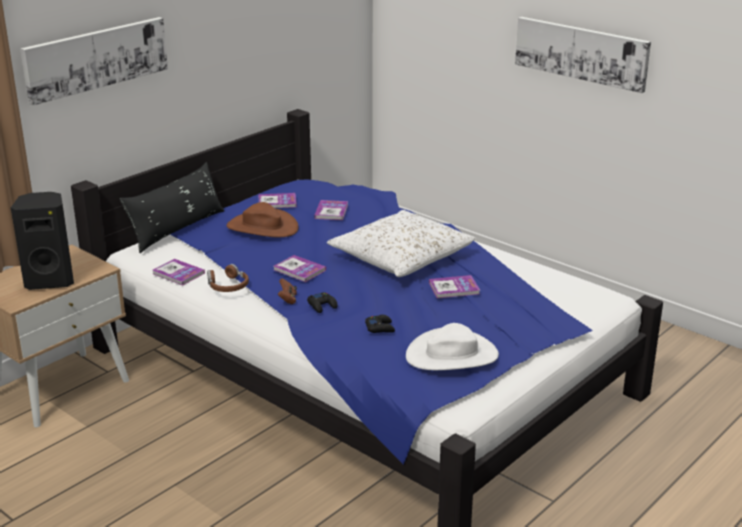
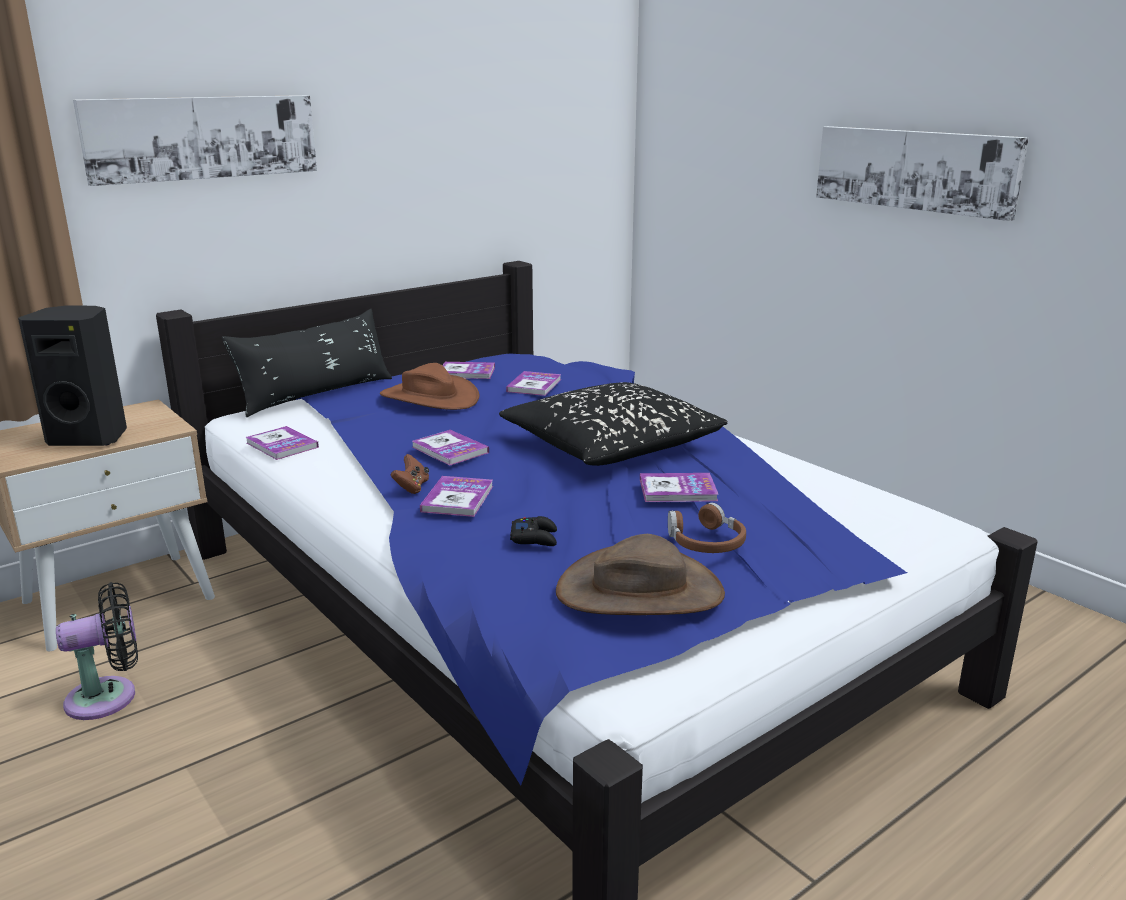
camera: 10 degrees right, 5 degrees down
(98, 451) = (109, 697): none -> black fan
(228, 286) = (336, 463): brown headphones -> brown headphones (706, 542)
(322, 306) = (457, 498): black game controller -> book
(401, 257) = (611, 445): white pillow -> black pillow
(452, 355) = (640, 591): white hat -> brown hat

